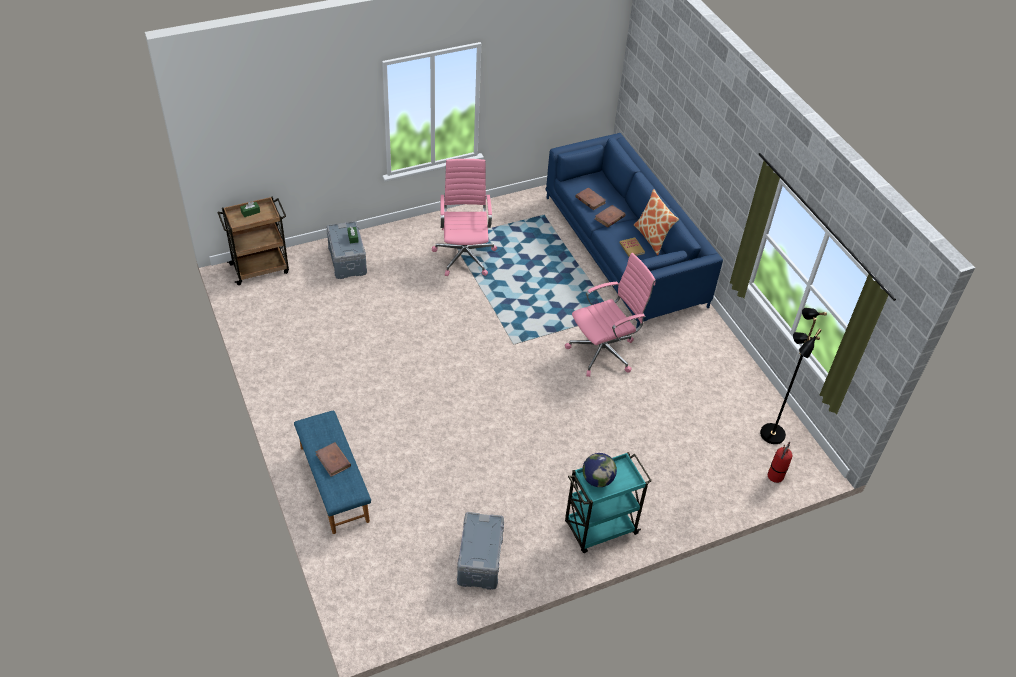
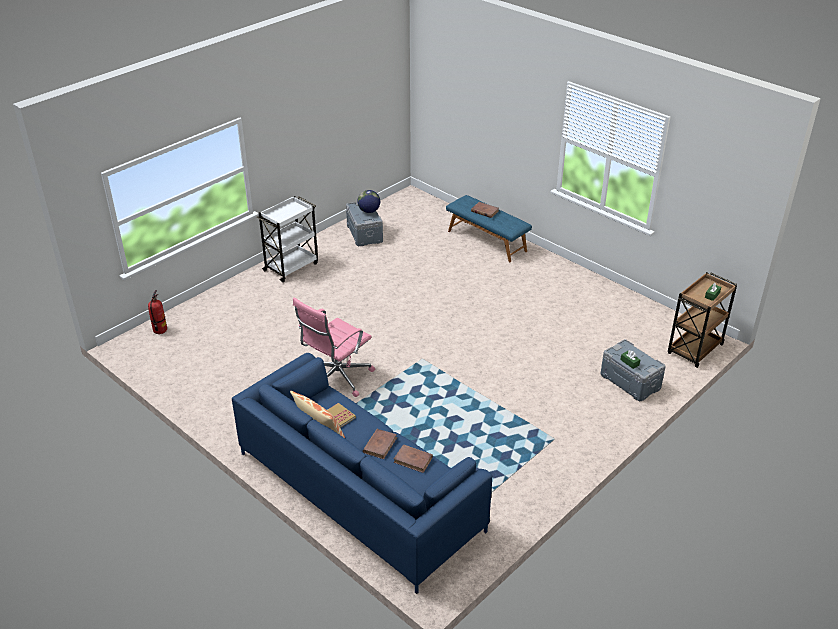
camera: 160 degrees right, 10 degrees down
(465, 255) = (526, 425): pink office chair -> none
(597, 480) = (295, 211): globe -> globe (369, 211)
(599, 529) = (291, 266): turquoise cart -> white cart
(771, 434) = (164, 358): black floor lamp -> none

